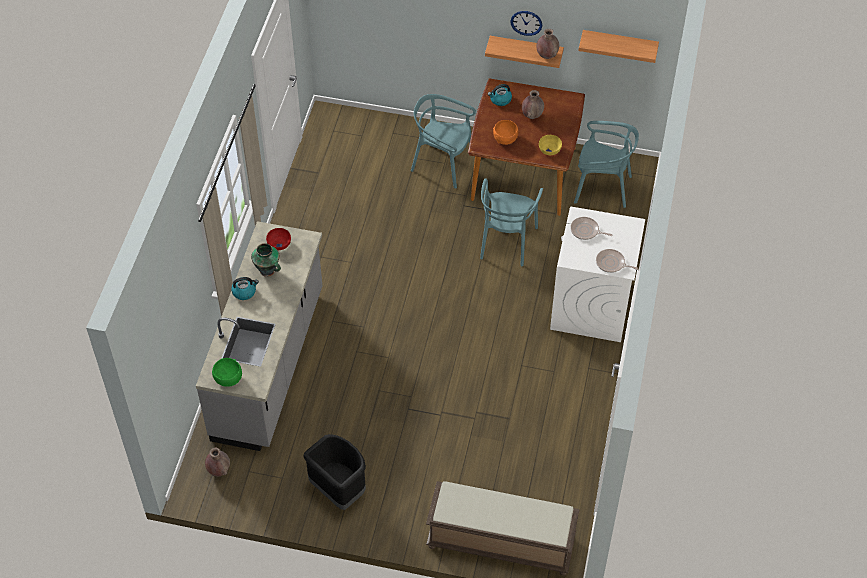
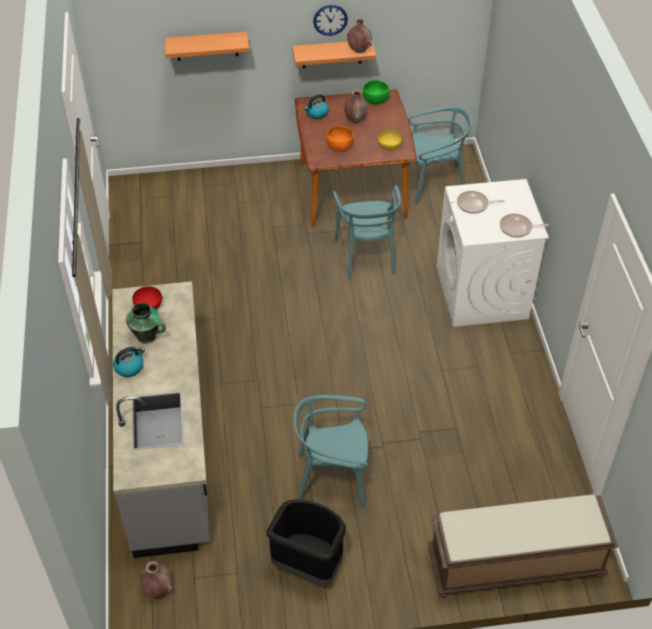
camera: 20 degrees left, 5 degrees down
(228, 378) = (151, 470): green bowl -> green bowl (376, 100)
(442, 163) = (267, 201): turquoise chair -> turquoise chair (333, 478)
(619, 44) = (429, 21): shelf -> shelf (207, 46)

